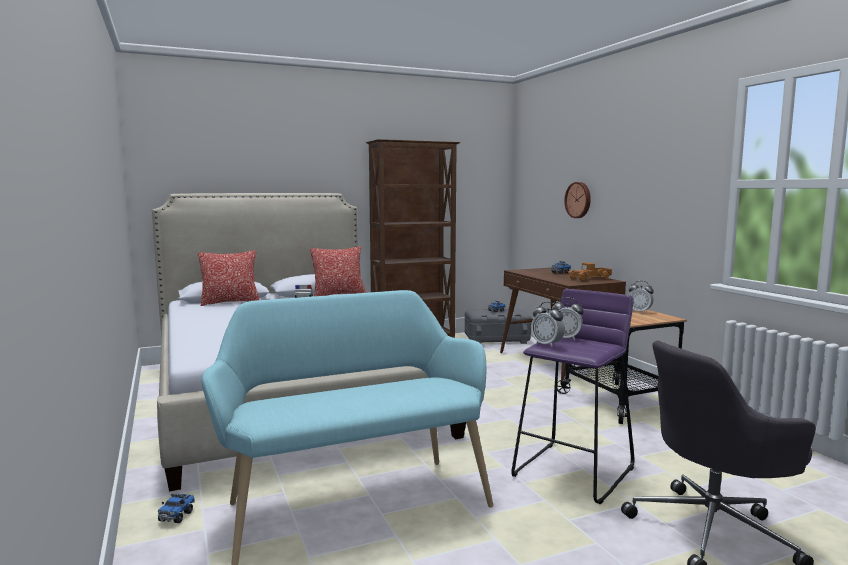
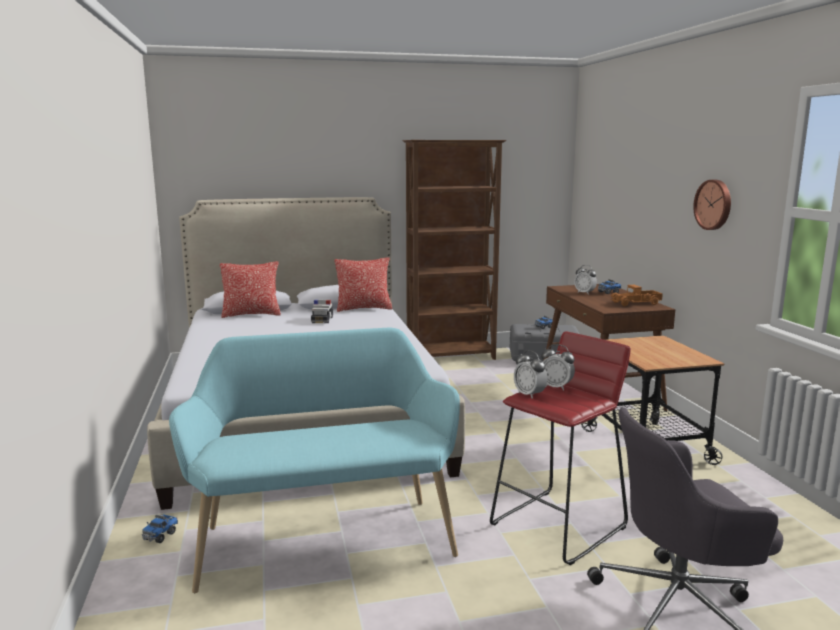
camera: 10 degrees right, 5 degrees up
(574, 471) = (559, 525): purple stool -> red stool
(579, 200) = (635, 210): wall clock -> wall clock (714, 204)
(639, 312) = (676, 349): alarm clock -> alarm clock (584, 293)

